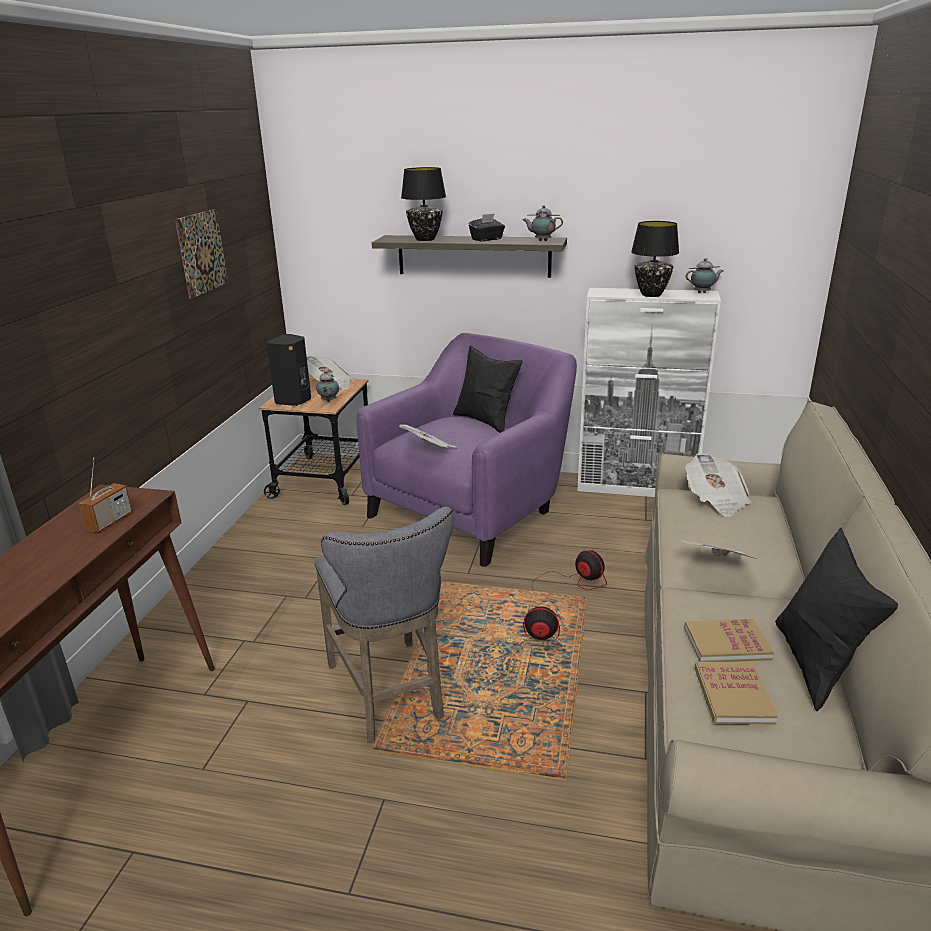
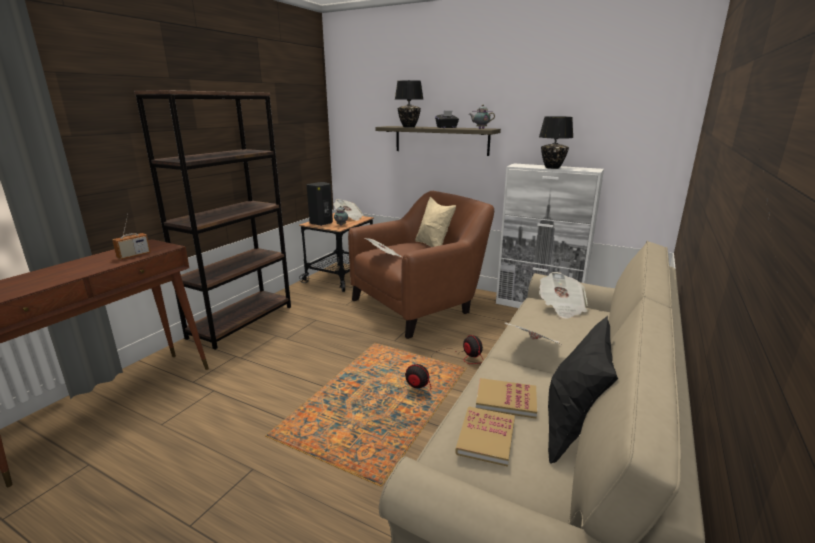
camera: 15 degrees right, 5 degrees down
(202, 253) = (267, 123): picture -> none
(214, 582) = (241, 321): none -> brown bookcase
(389, 694) = (298, 404): grey stool -> none
(472, 509) = (419, 304): purple armchair -> brown armchair
(486, 421) = (433, 246): black pillow -> beige pillow
(703, 293) = (591, 169): teapot -> none

